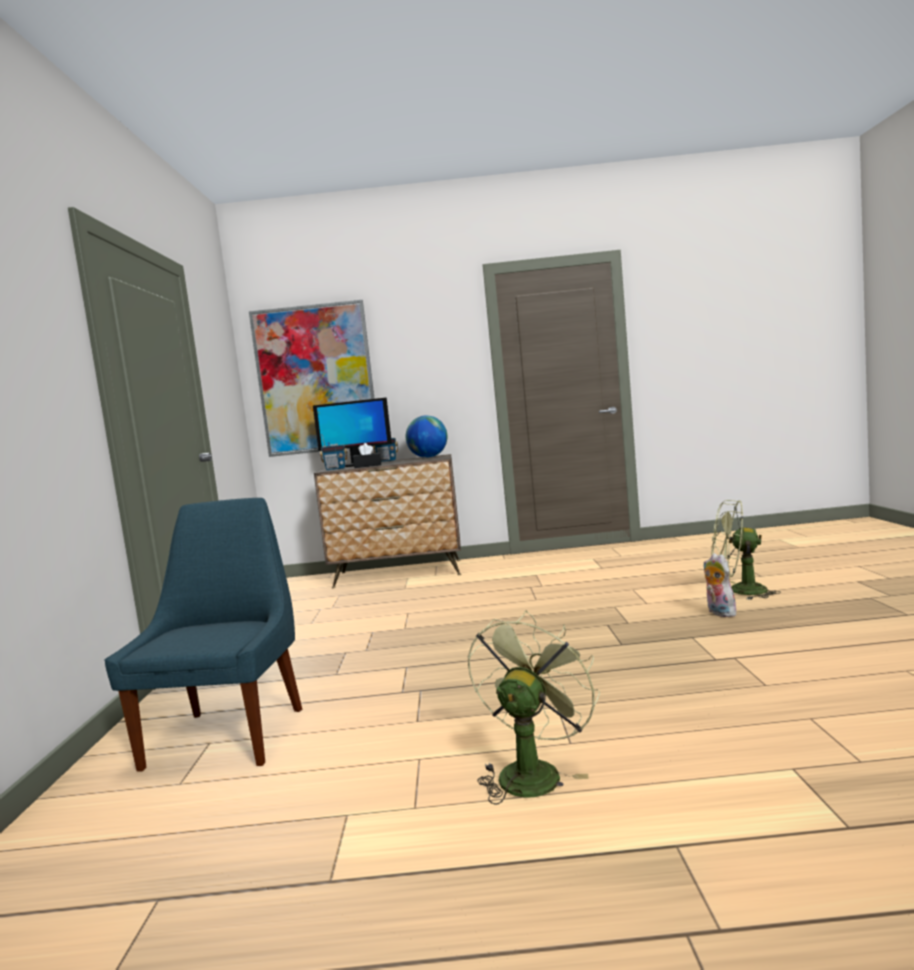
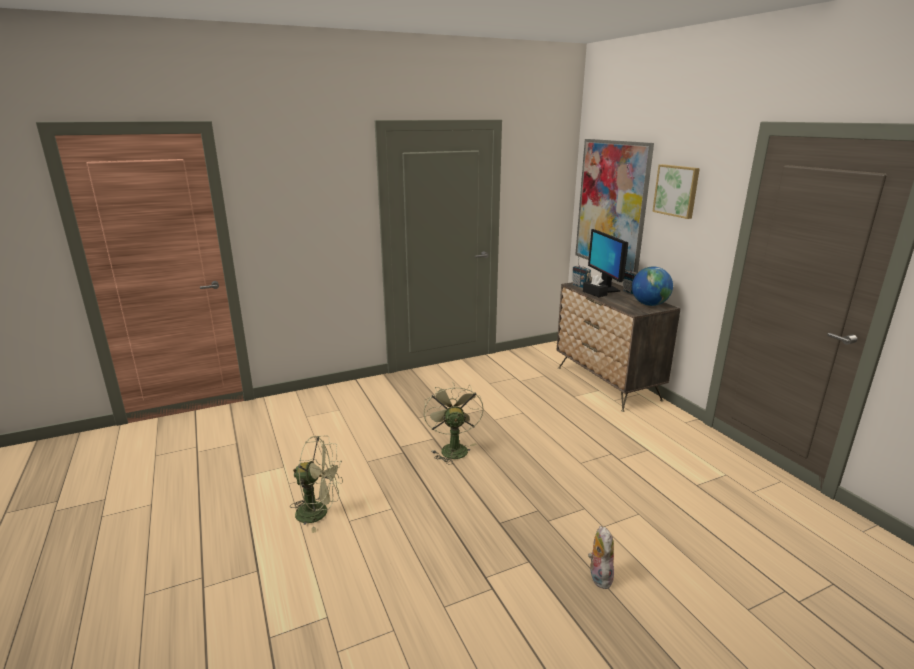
camera: 65 degrees right, 15 degrees up
(229, 735) = (346, 412): blue chair -> none
(408, 341) = (677, 190): none -> picture
(719, 612) = (598, 576): plush toy -> plush toy turned 45 degrees counterclockwise
(739, 591) = (676, 590): green fan -> green fan (452, 448)

